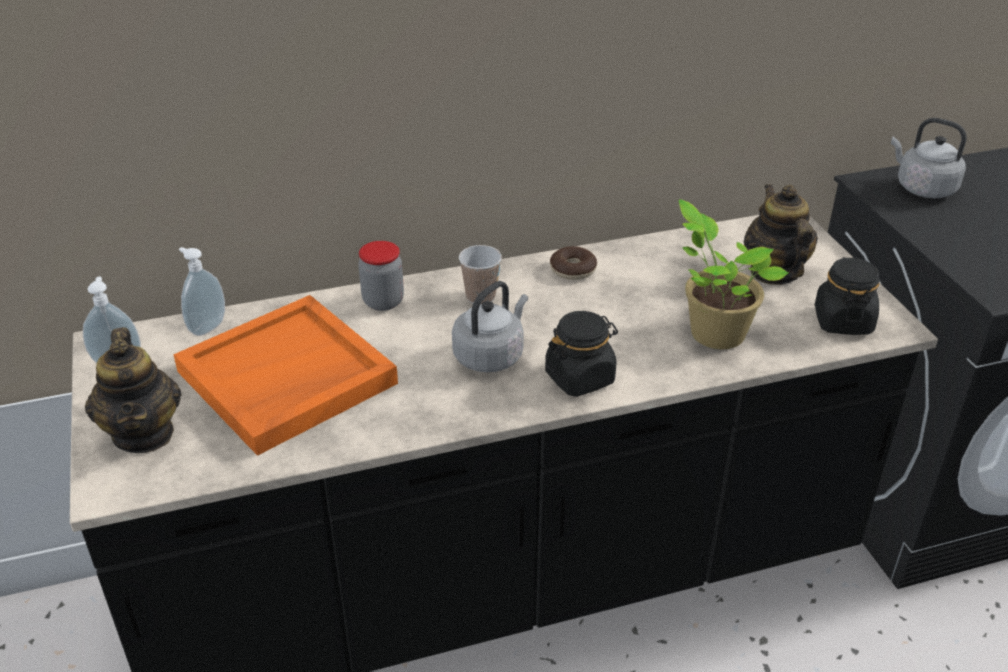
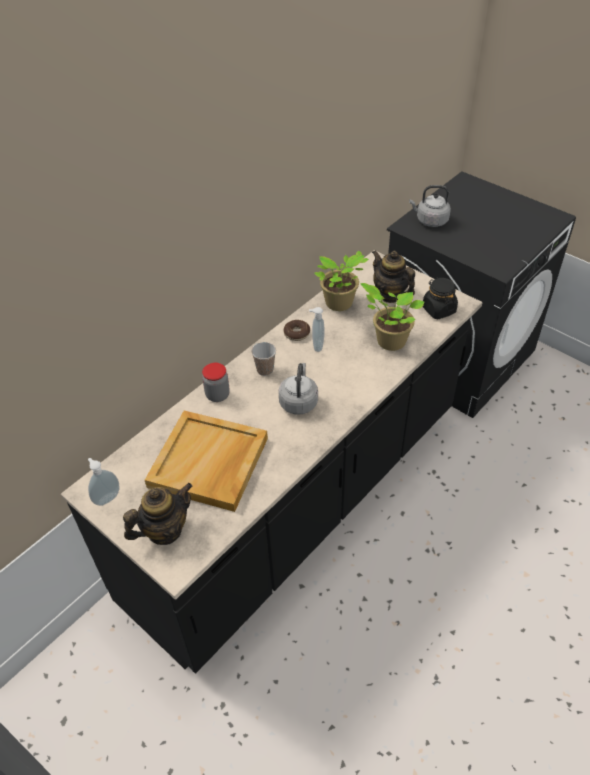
camera: 30 degrees left, 10 degrees up
(144, 433) = (164, 530): teapot -> teapot turned 75 degrees counterclockwise
(206, 327) = (136, 454): soap dispenser -> soap dispenser (316, 346)
(286, 379) = (209, 463): orange tray -> beige tray
(580, 378) = (350, 394): black jar -> none
(677, 256) = (339, 304): none -> potted plant

